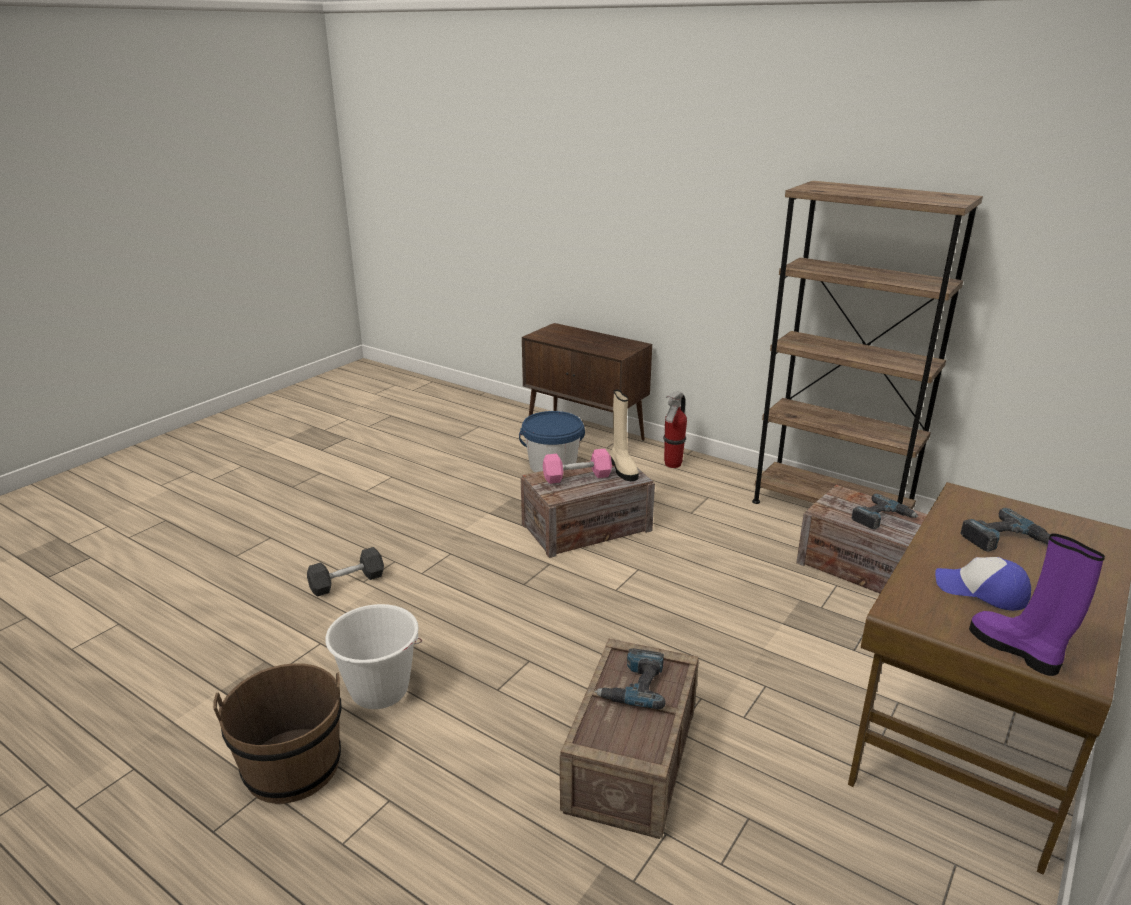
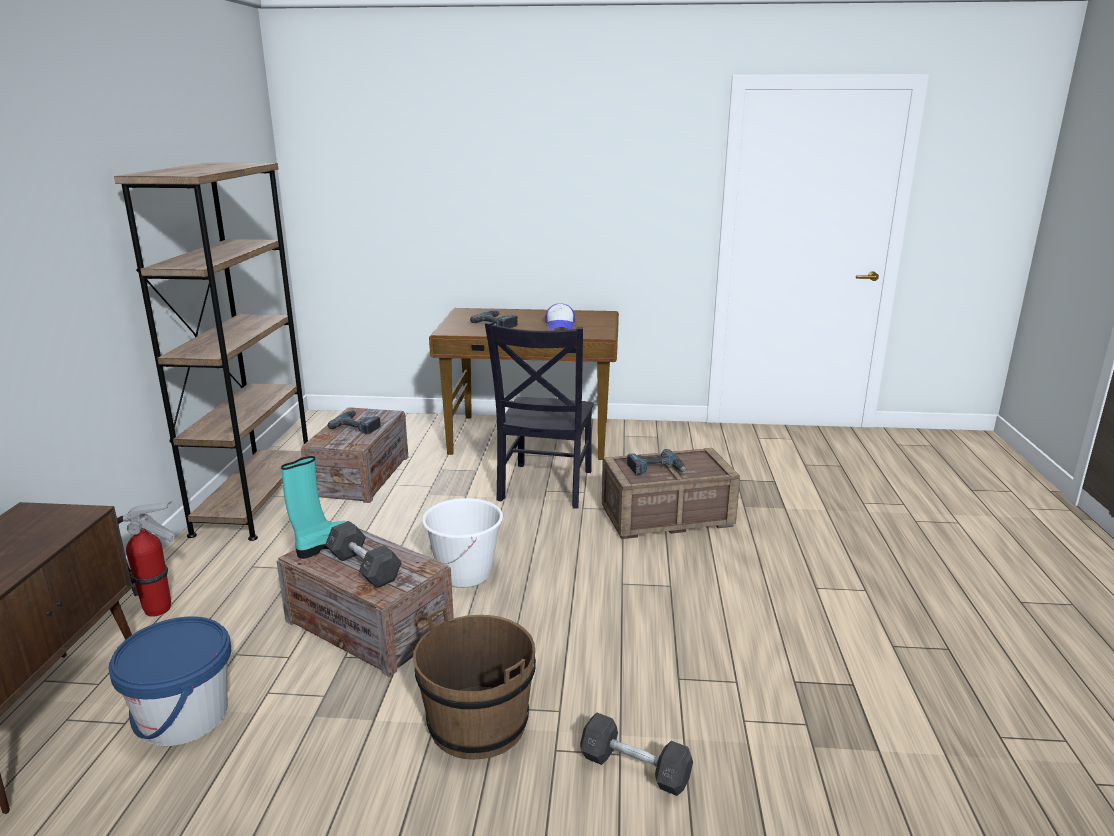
camera: 120 degrees left, 5 degrees down
(292, 766) = (862, 645): brown bucket -> brown bucket (478, 724)
(379, 691) = (745, 643): white bucket -> white bucket (465, 575)
(577, 477) = (364, 568): pink dumbbell -> grey dumbbell
(622, 469) = (324, 545): beige boot -> turquoise boot
(775, 688) = (544, 487): none -> black chair
(1016, 650) = (604, 320): purple boot -> none

